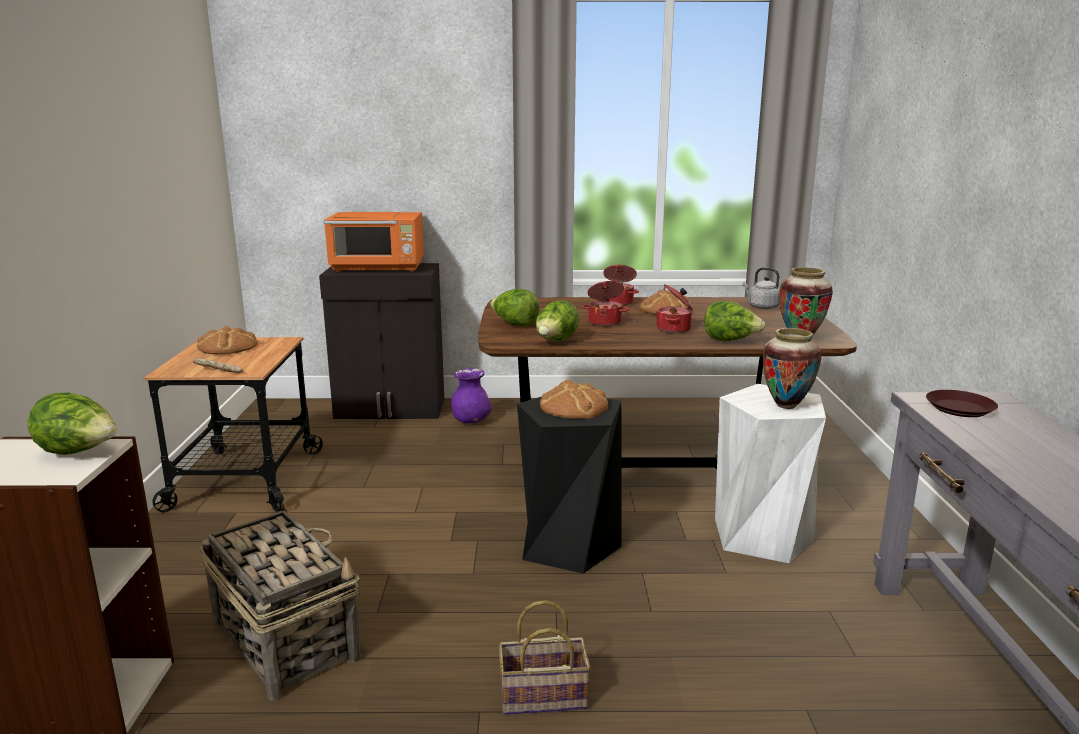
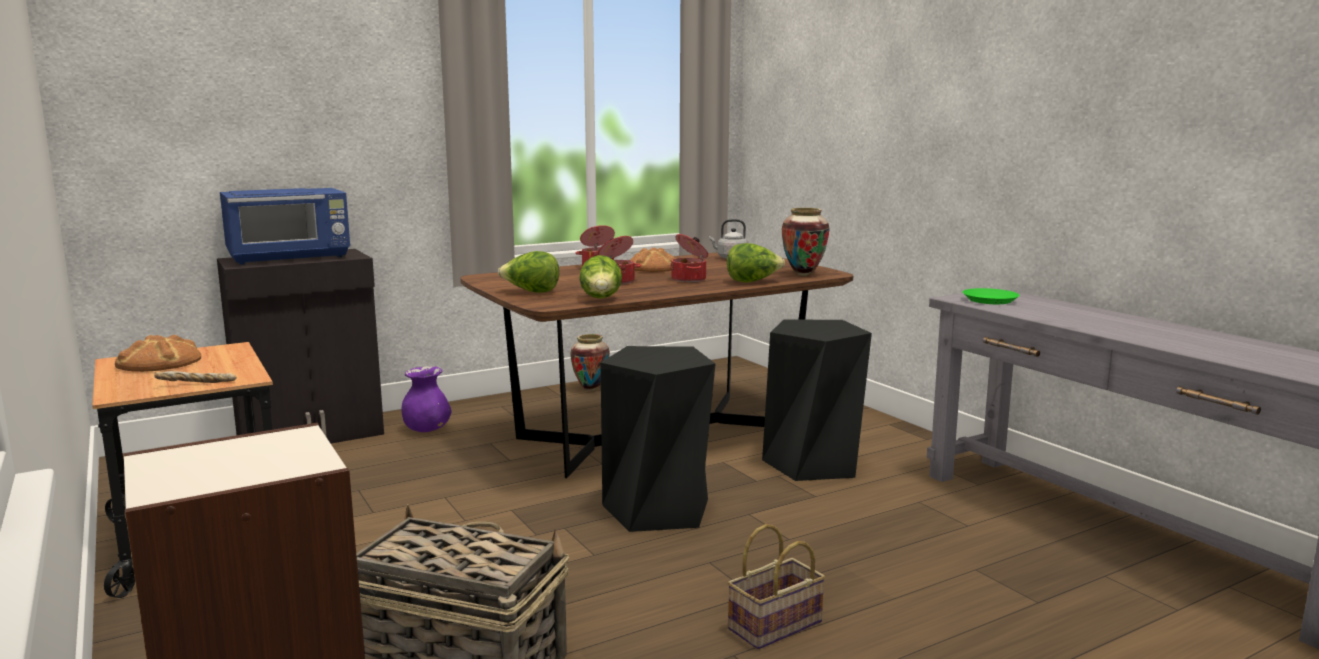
camera: 30 degrees left, 5 degrees down
(79, 452) = (279, 445): lettuce -> none
(379, 268) = (290, 257): orange microwave -> blue microwave
(573, 406) = (659, 356): bread -> none
(761, 535) = (812, 463): white stool -> black stool
(786, 406) = (831, 330): vase -> vase (590, 389)
(960, 409) = (990, 300): brown plate -> green plate

